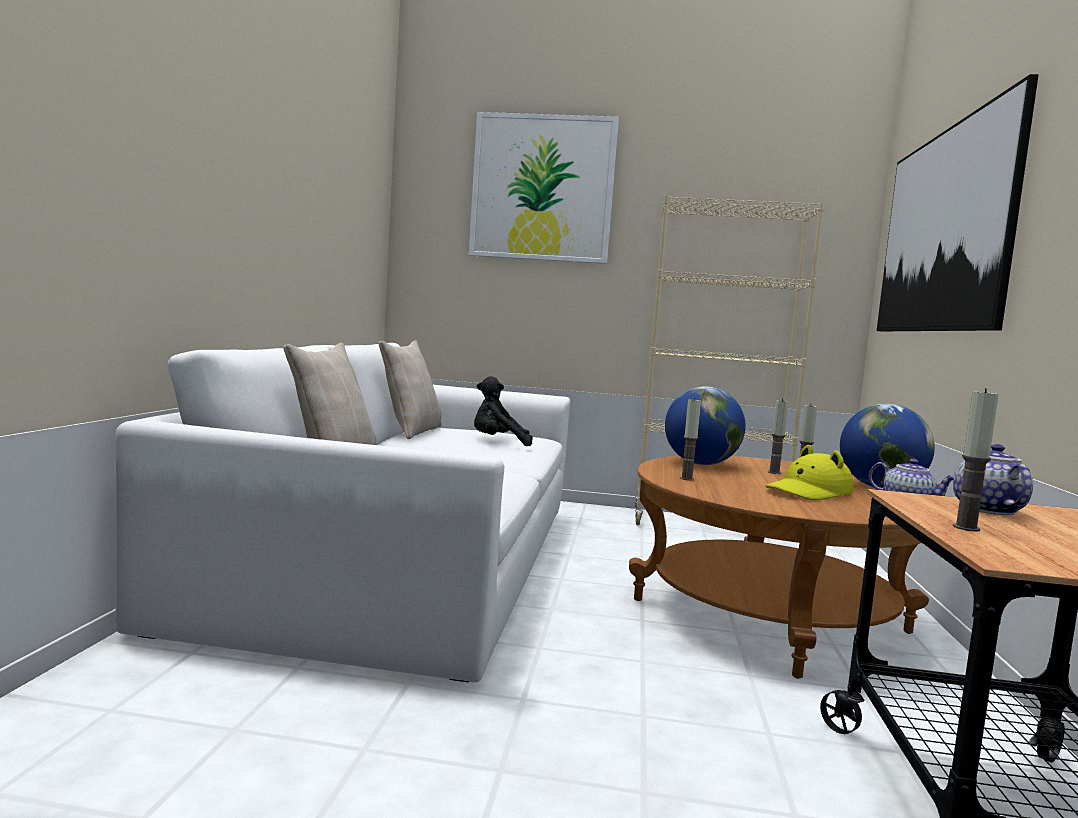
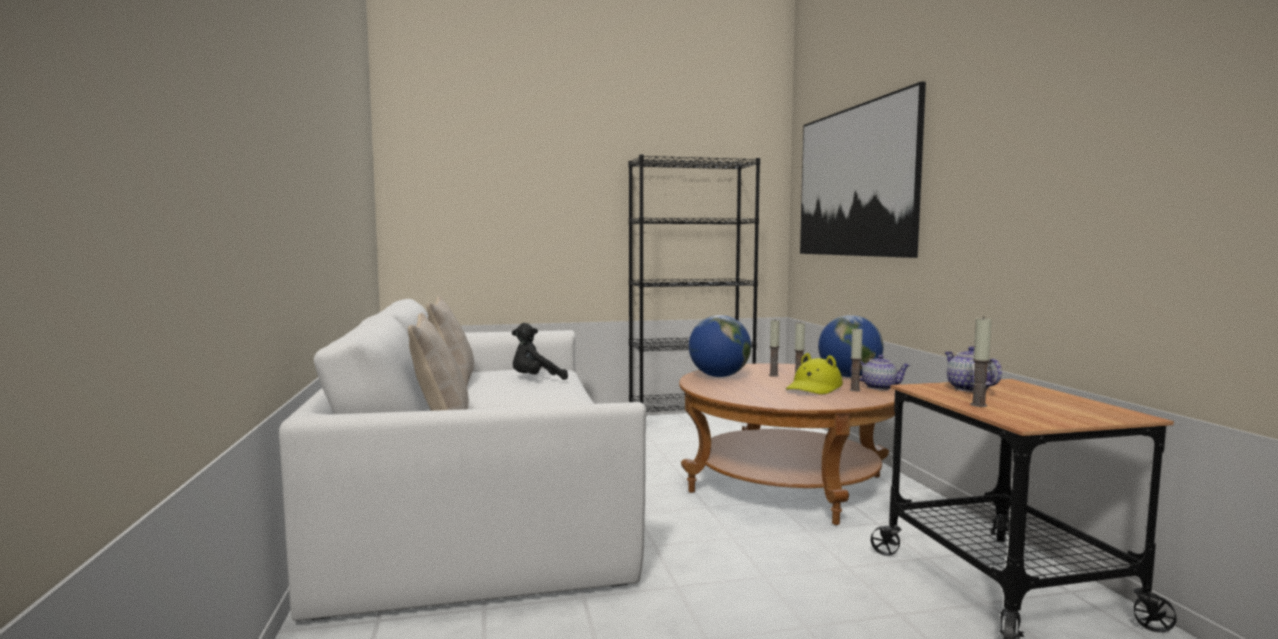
camera: 20 degrees left, 0 degrees up
(542, 188) = (522, 147): picture -> none
(686, 479) = (727, 391): candle -> candle (855, 390)
(707, 525) = (691, 421): beige bookcase -> black bookcase

